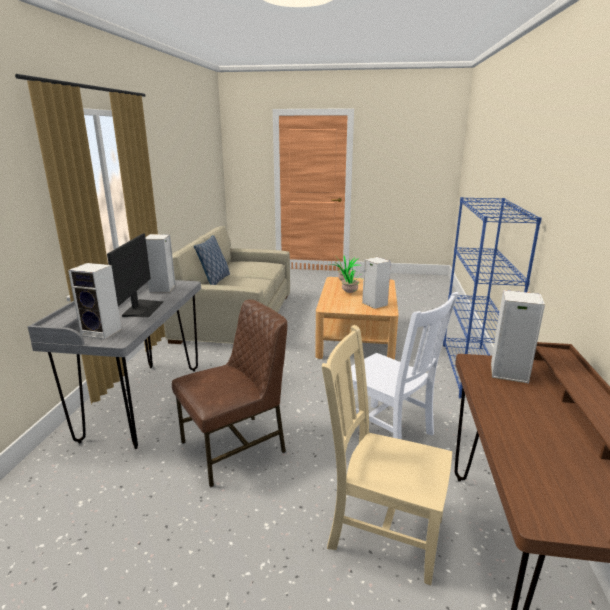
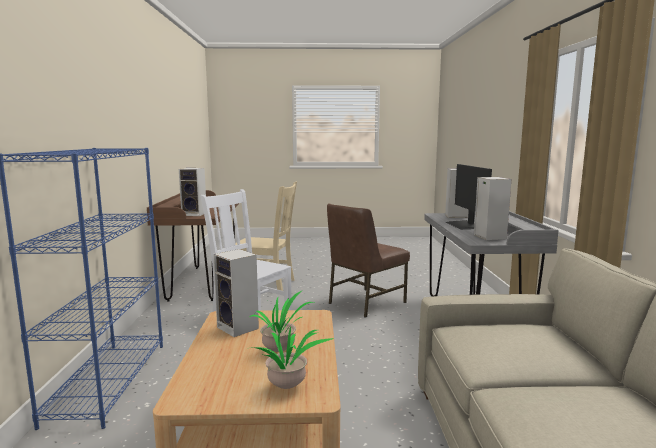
camera: 170 degrees right, 10 degrees down
(215, 281) = (565, 345): pillow -> none

